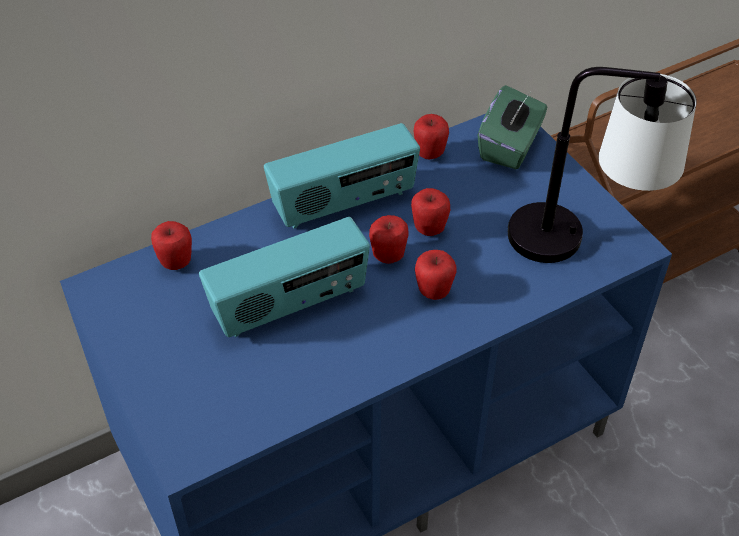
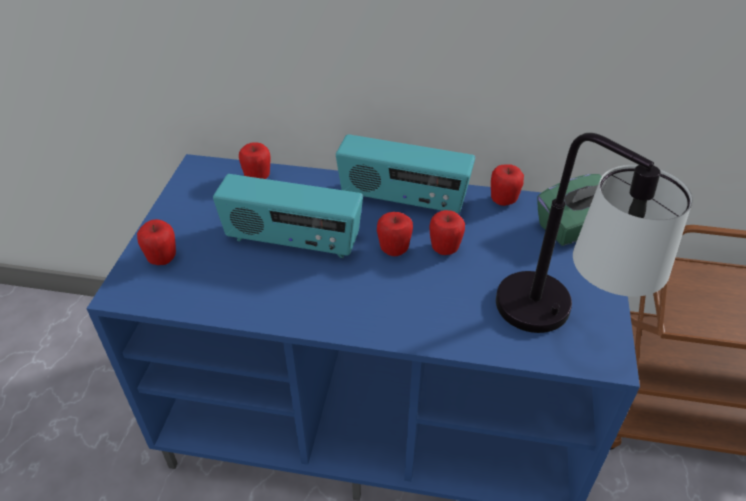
camera: 40 degrees right, 5 degrees down
(434, 291) = (399, 292): apple -> apple (162, 259)

